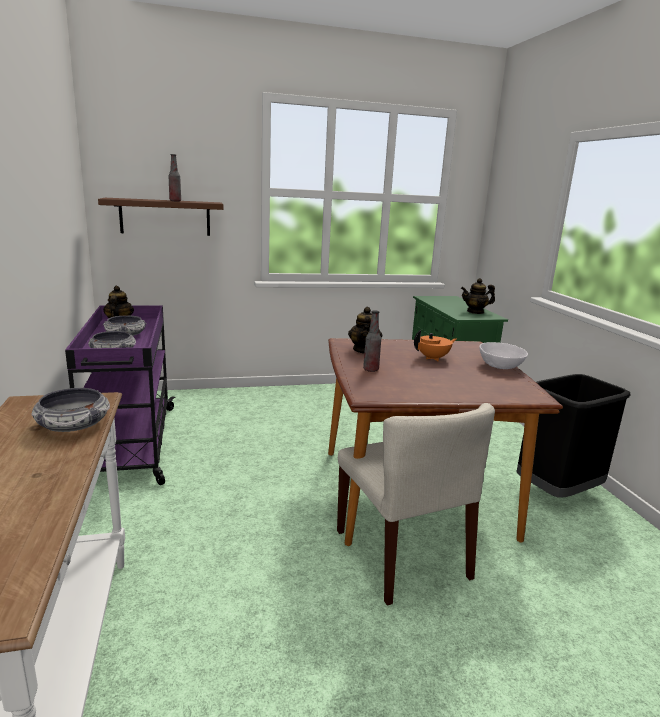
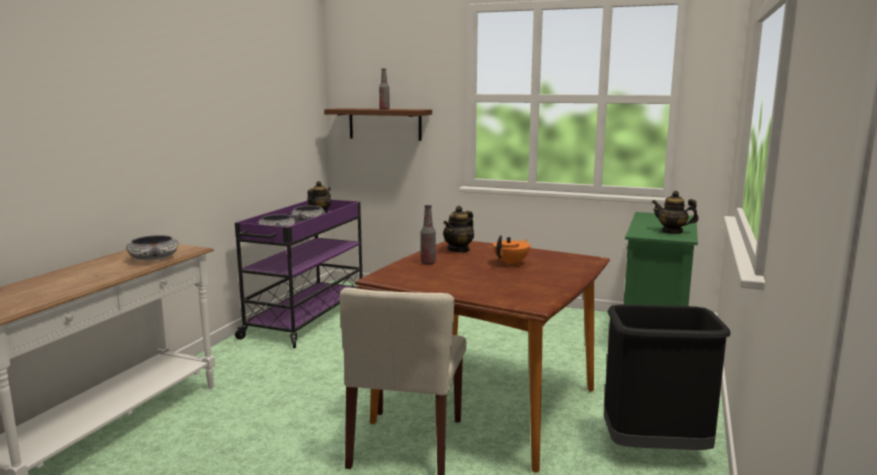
camera: 35 degrees right, 5 degrees down
(433, 358) = (511, 263): orange teapot -> orange teapot turned 60 degrees counterclockwise
(500, 366) = (567, 278): white bowl -> none

